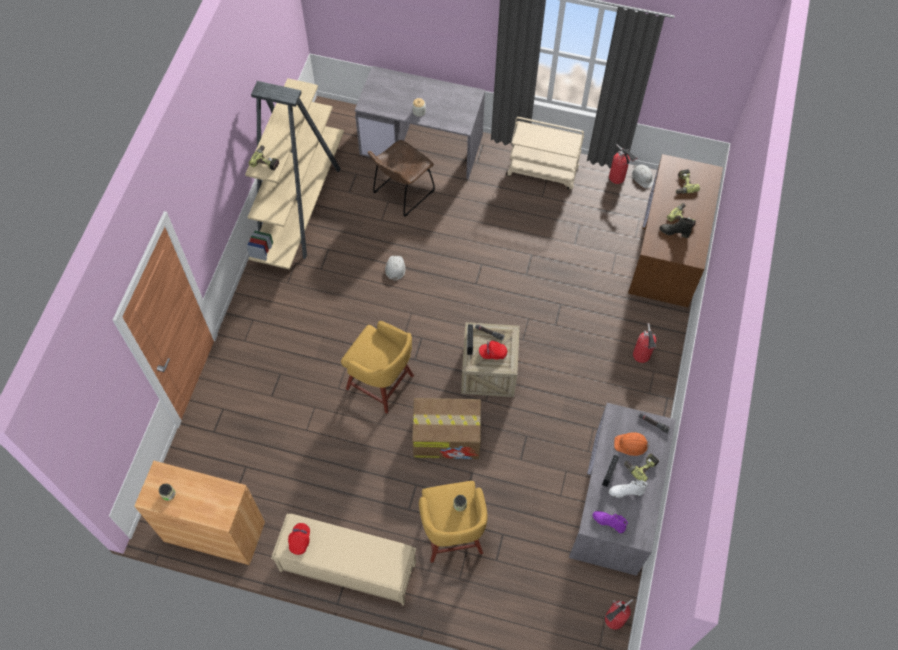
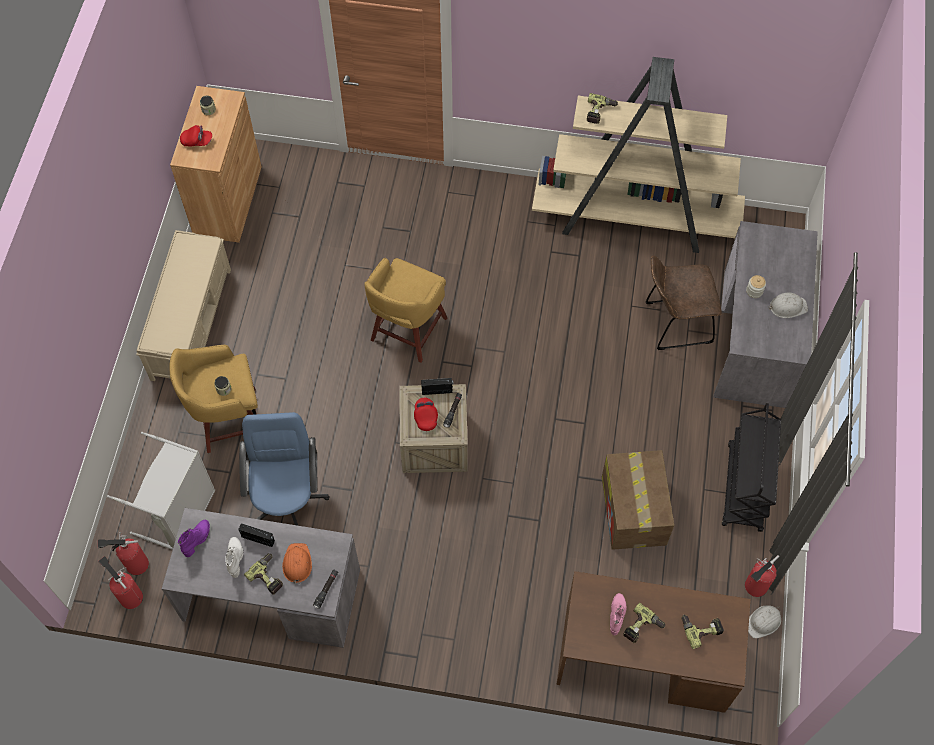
camera: 85 degrees right, 0 degrees up
(300, 540) = (191, 252): red cap -> red cap (197, 141)
(395, 268) = (563, 328): white hard hat -> white hard hat (787, 307)
(401, 193) = (674, 323): brown chair -> brown chair turned 45 degrees counterclockwise
(447, 437) = (345, 405): cardboard box -> cardboard box (634, 511)
(531, 487) = (288, 499): none -> blue office chair
(541, 576) = (181, 515): none -> grey laundry basket
(543, 171) = (744, 488): beige cart -> black cart
(641, 356) = (473, 623): fire extinguisher -> fire extinguisher (134, 564)
(674, 232) = (617, 615): black boot -> pink boot

